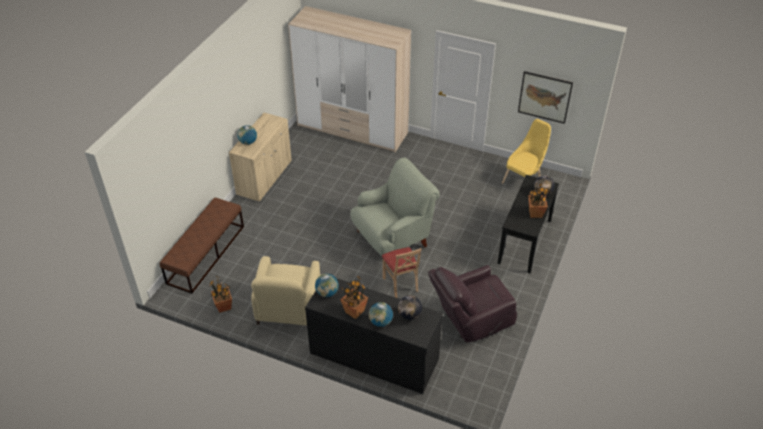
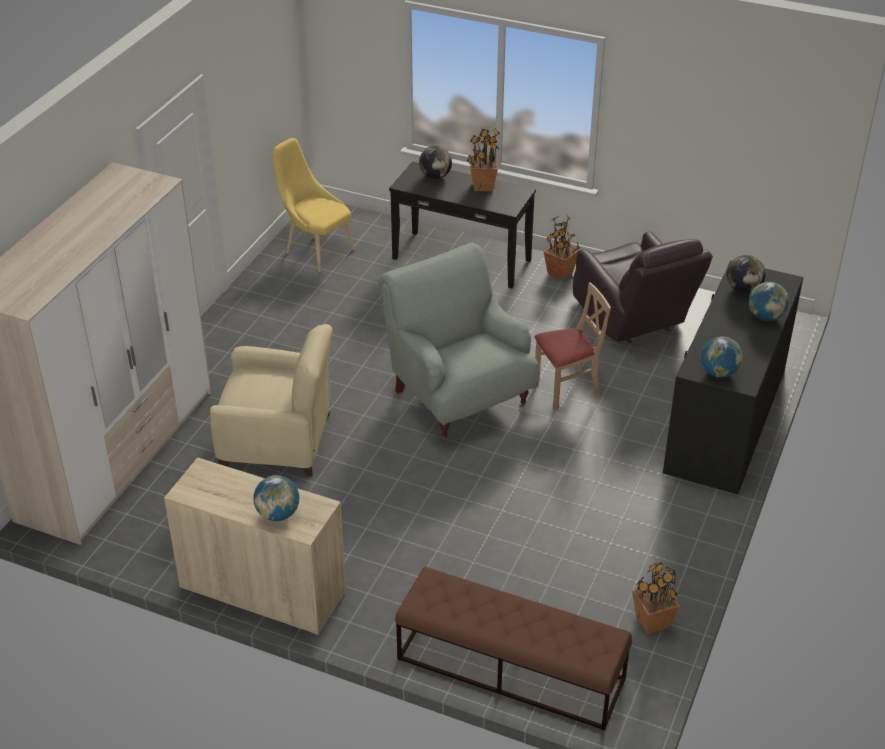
camera: 90 degrees left, 5 degrees down
(288, 308) = (641, 527): beige armchair -> beige armchair (278, 441)
(354, 311) = (751, 343): potted plant -> potted plant (560, 273)
(545, 97) = (262, 107): picture -> none

